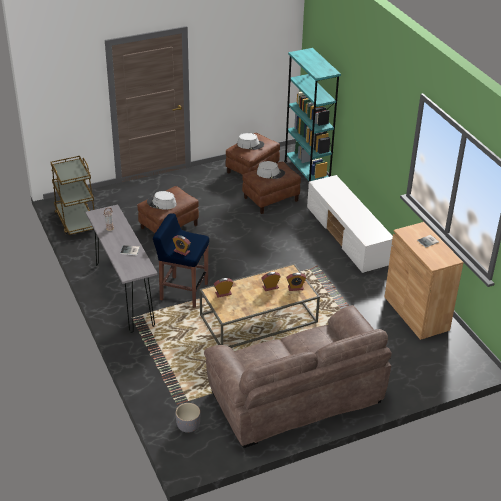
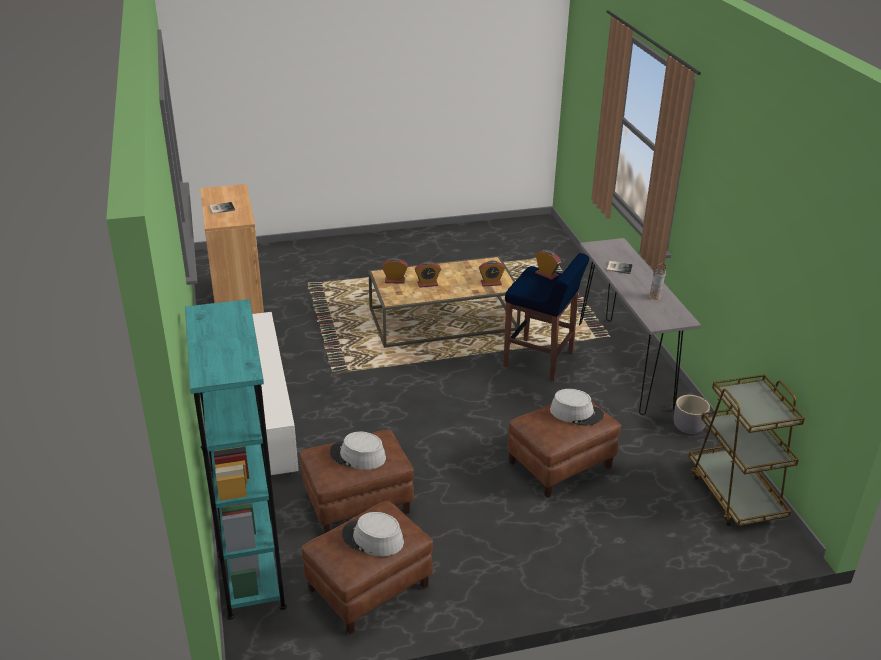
camera: 170 degrees left, 5 degrees down
(188, 426) = (541, 241): grey planter -> grey planter (688, 427)
(297, 397) = (424, 250): brown sofa -> none

